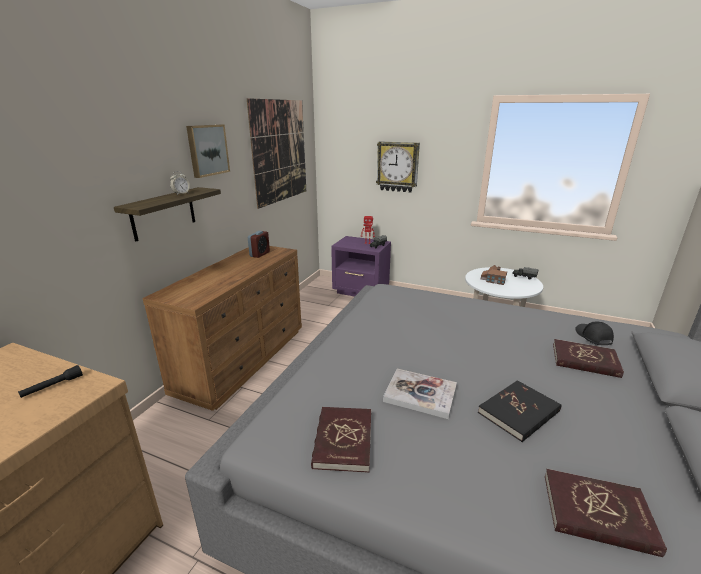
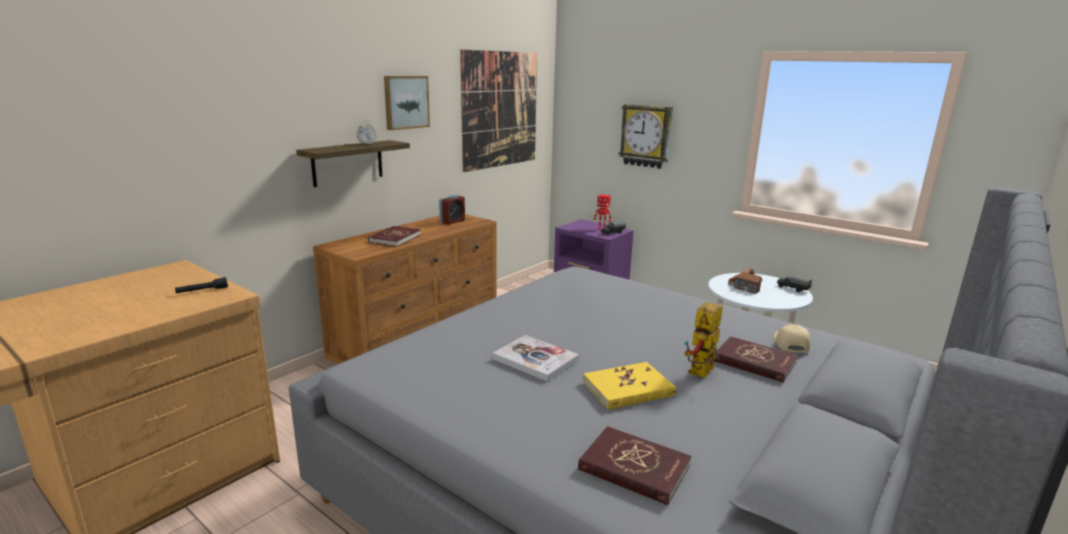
camera: 15 degrees right, 5 degrees down
(343, 440) = (432, 379): red book -> red book (395, 238)
(519, 412) = (628, 389): black book -> yellow book
(559, 382) = (701, 374): none -> toy robot
(592, 337) = (790, 344): black cap -> beige cap

